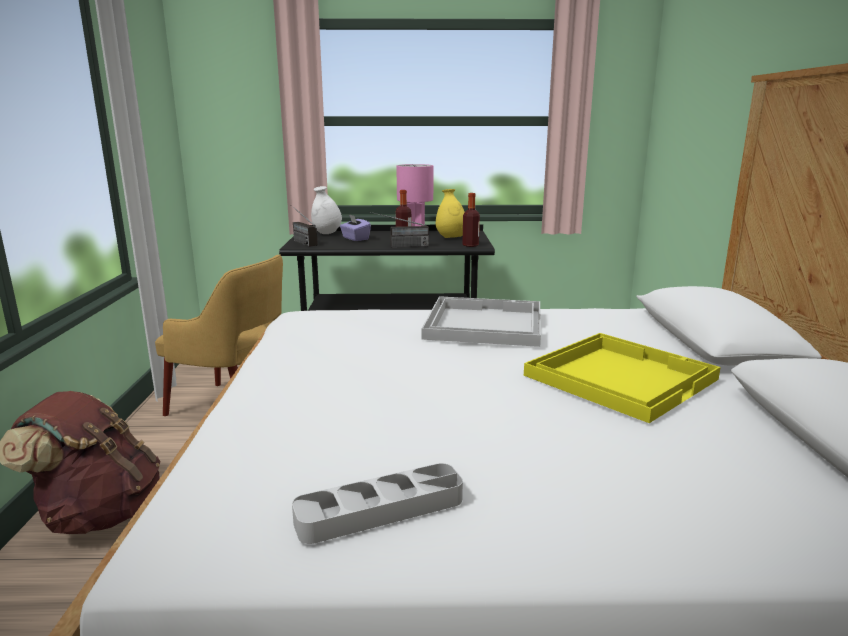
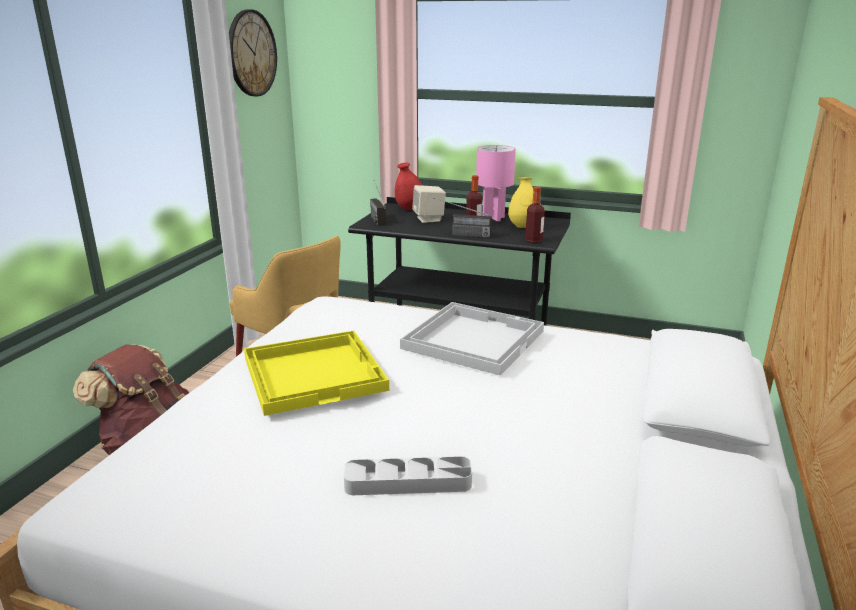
camera: 20 degrees right, 5 degrees up
(144, 75) = (251, 53): none -> wall clock
(327, 233) = (409, 209): white vase -> red vase
(355, 238) = (429, 219): purple tissue box -> beige speaker
(380, 510) = (229, 508): grey tray -> grey tray (408, 482)
(619, 376) = (543, 423): yellow tray -> yellow tray (315, 373)

